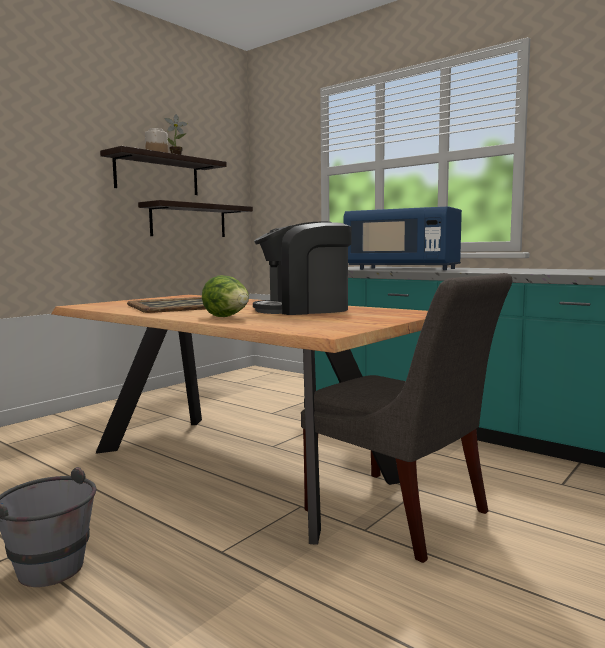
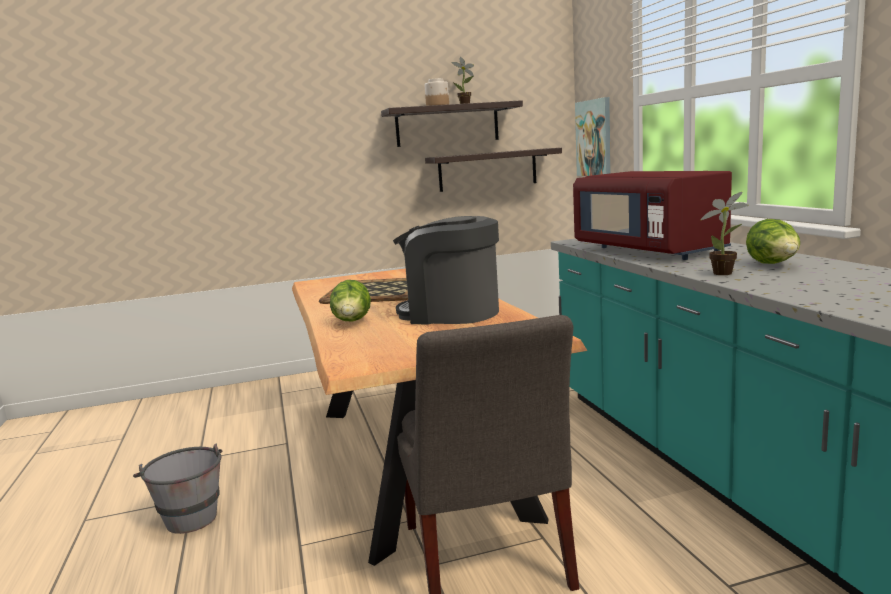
camera: 35 degrees right, 5 degrees up
(274, 202) = (594, 138): none -> picture
(402, 269) = (649, 251): blue microwave -> red microwave
(497, 271) = (726, 273): none -> potted plant
(508, 269) = (773, 265): none -> lettuce

